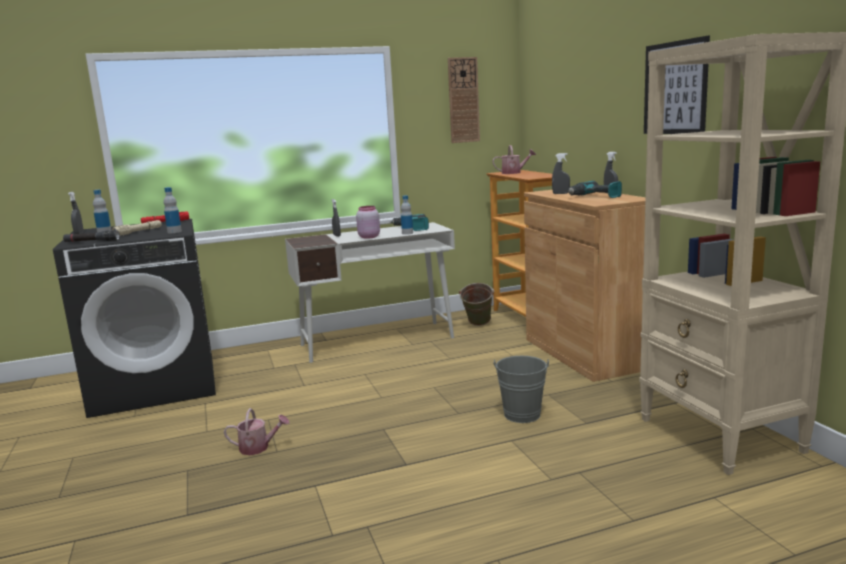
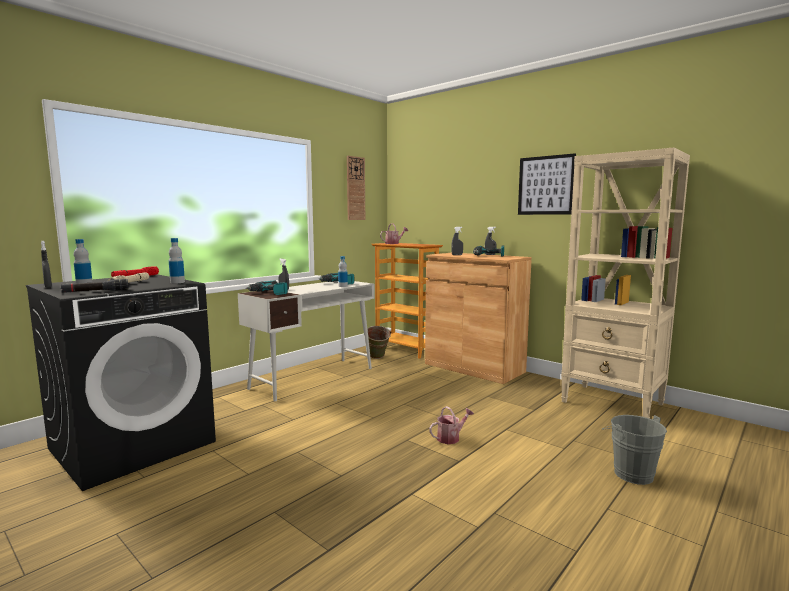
camera: 30 degrees left, 5 degrees down
(258, 447) = (320, 476): watering can -> watering can (451, 438)
(311, 240) = (269, 293): none -> power drill
(368, 237) = (316, 289): pink jar -> none
(522, 412) = (487, 410): grey bucket -> grey bucket (630, 472)

